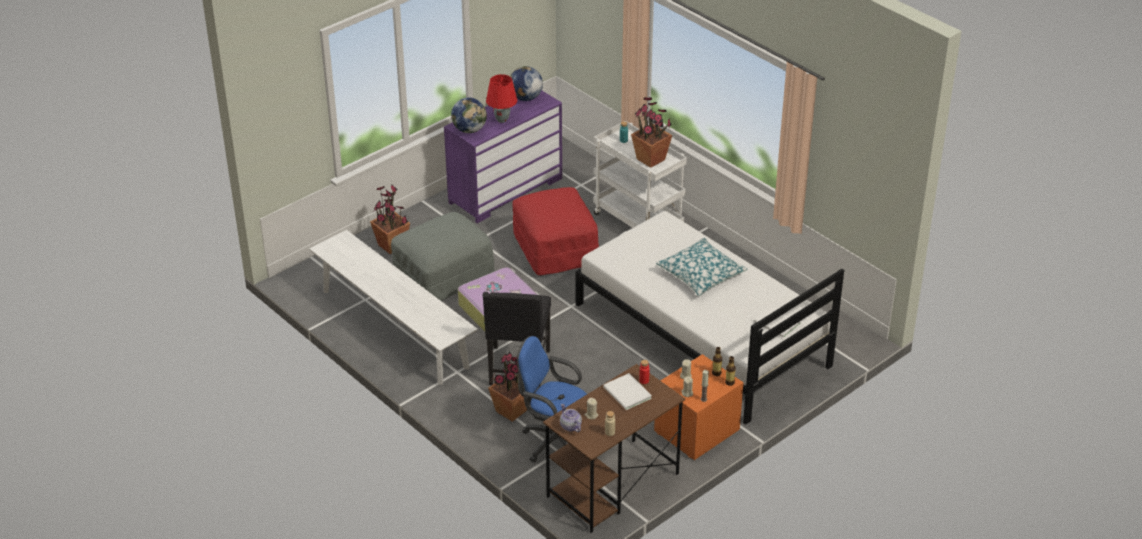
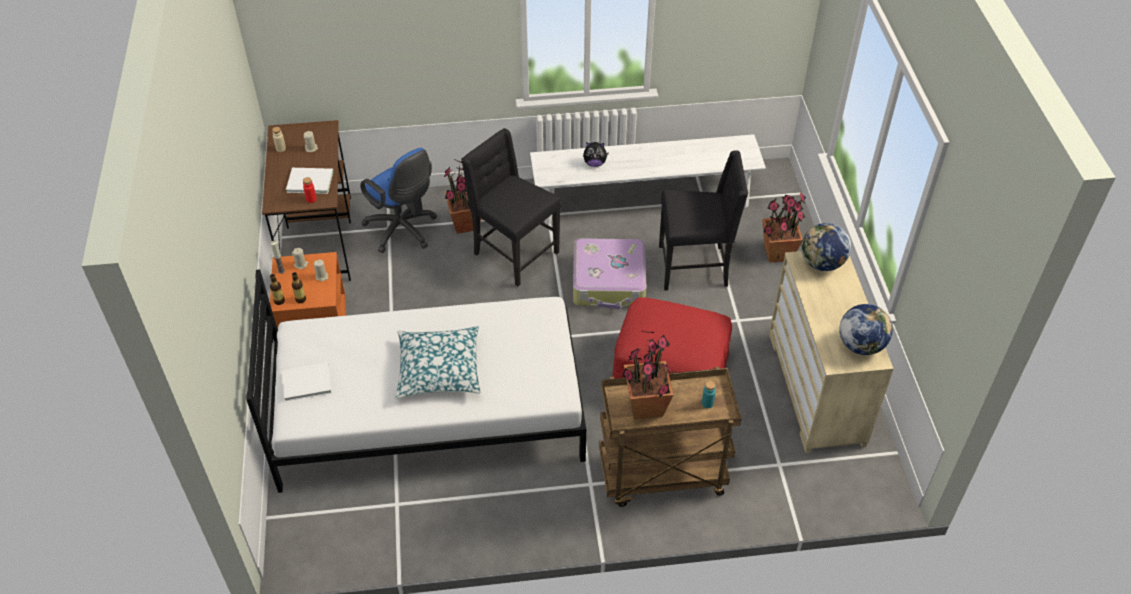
camera: 125 degrees right, 10 degrees up
(420, 310) = (594, 163): none -> plush toy
(443, 277) = (695, 267): grey ottoman -> black chair
(502, 120) = (824, 301): red table lamp -> none
(505, 190) = (816, 388): purple dresser -> beige dresser
(554, 441) = (403, 231): blue office chair -> blue office chair turned 75 degrees clockwise
(570, 426) = (314, 131): teapot -> none
(639, 222) = (661, 476): white cart -> brown cart

